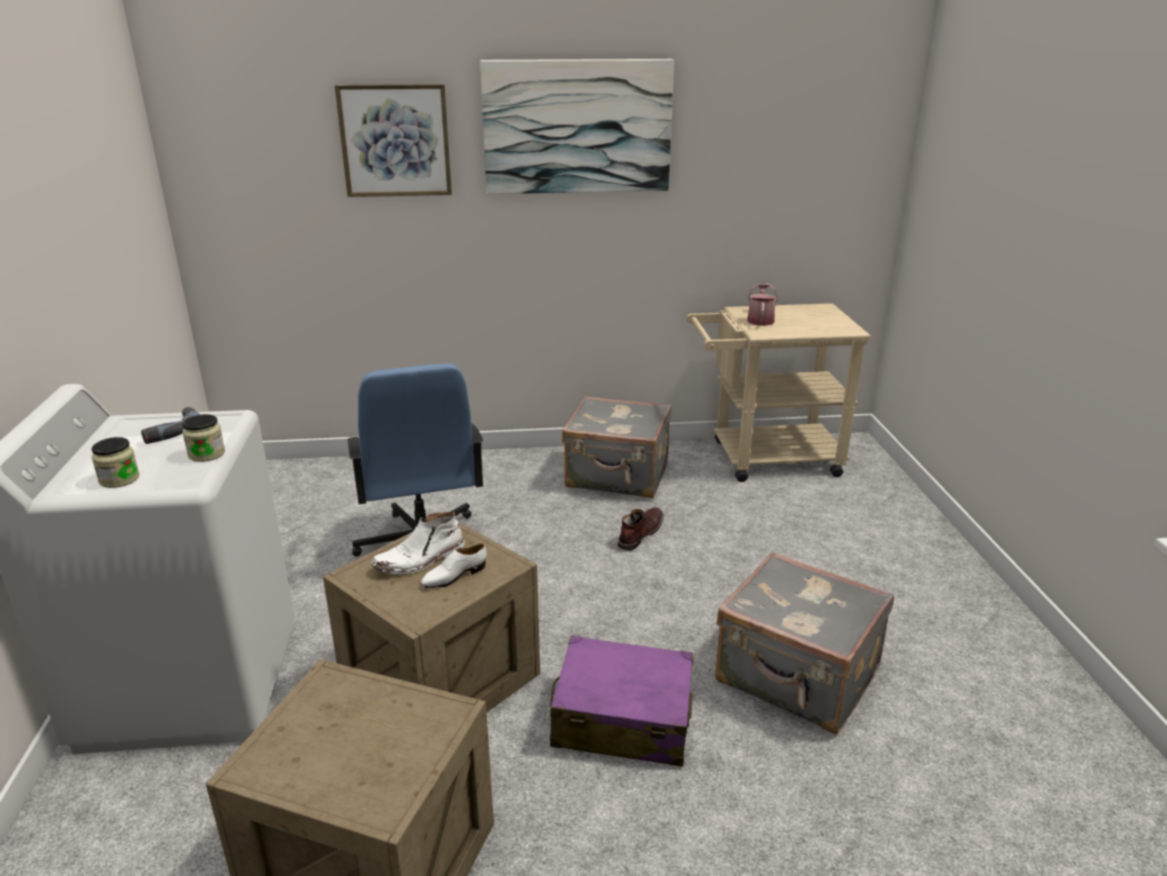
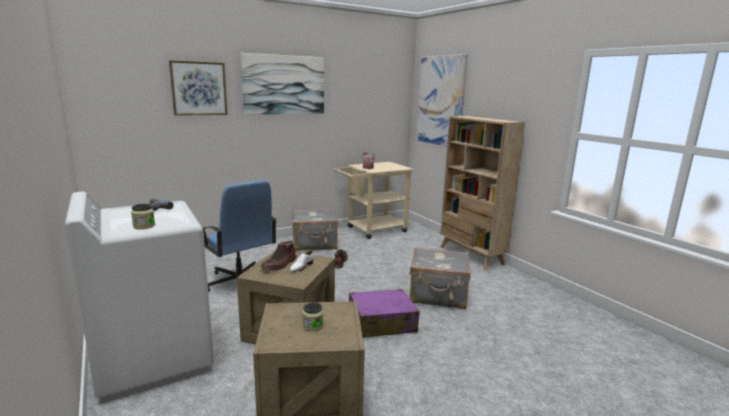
camera: 25 degrees left, 10 degrees down
(206, 454) = (181, 214): jar -> jar (313, 326)
(420, 559) = (279, 264): white boot -> brown boot
(960, 577) = (471, 255): none -> beige bookcase
(967, 169) = (441, 101): none -> picture

